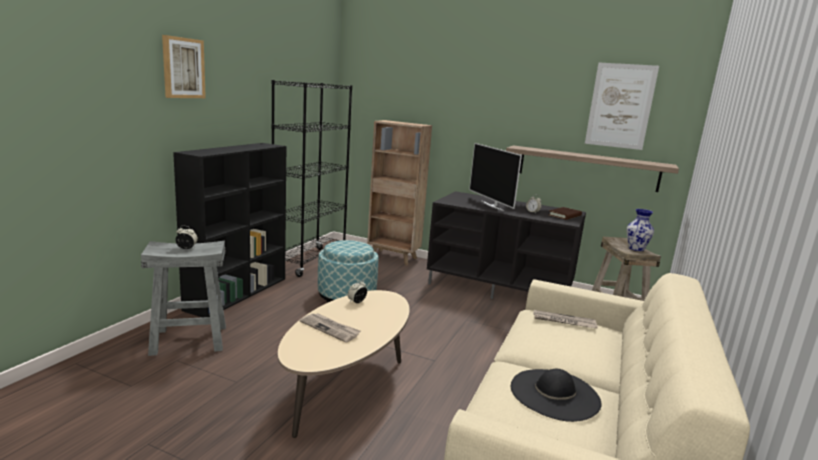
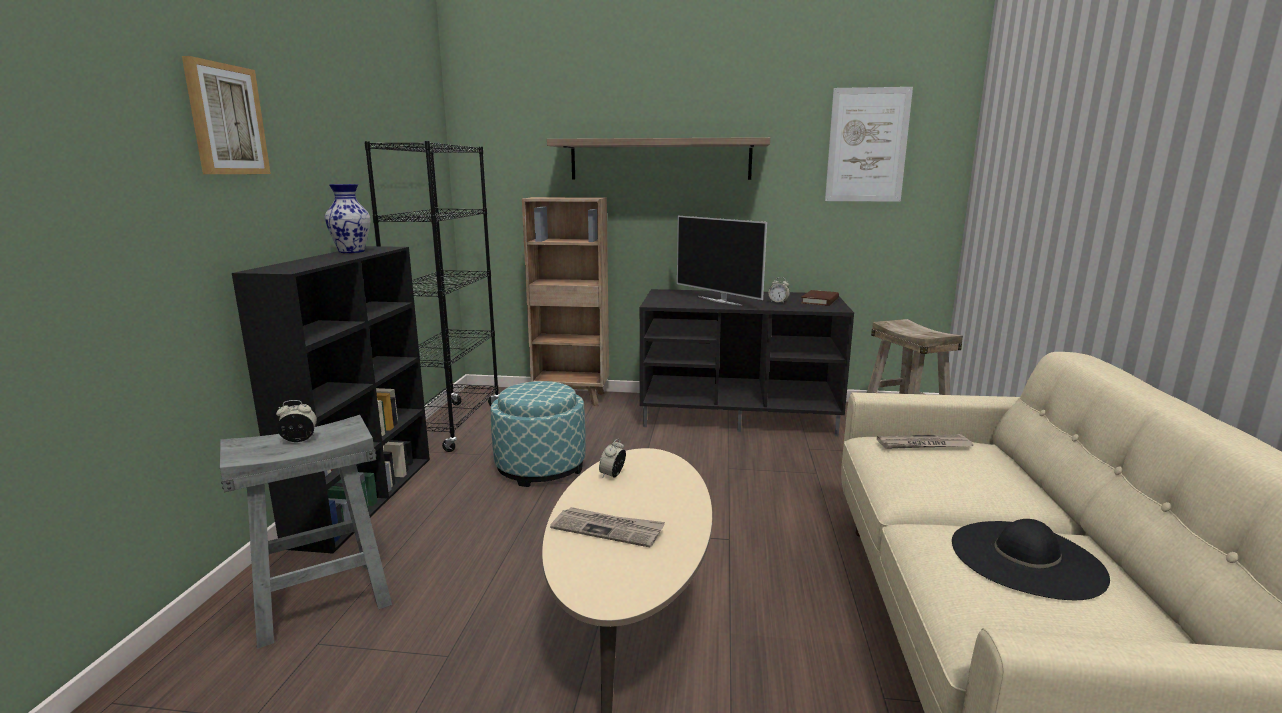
camera: 15 degrees left, 0 degrees up
(587, 168) = (832, 234): shelf -> shelf (660, 160)
(636, 249) = (926, 331): vase -> vase (352, 251)

